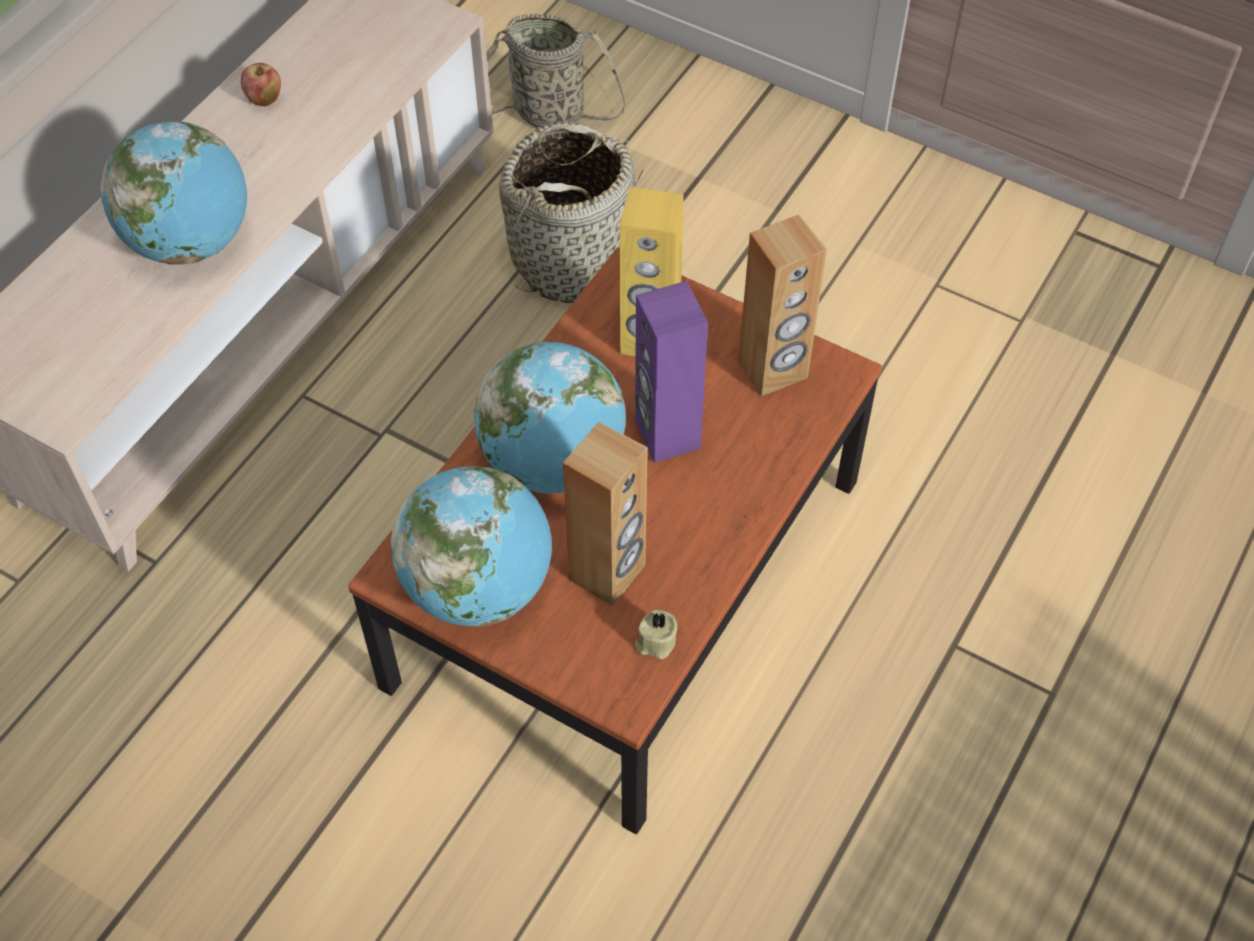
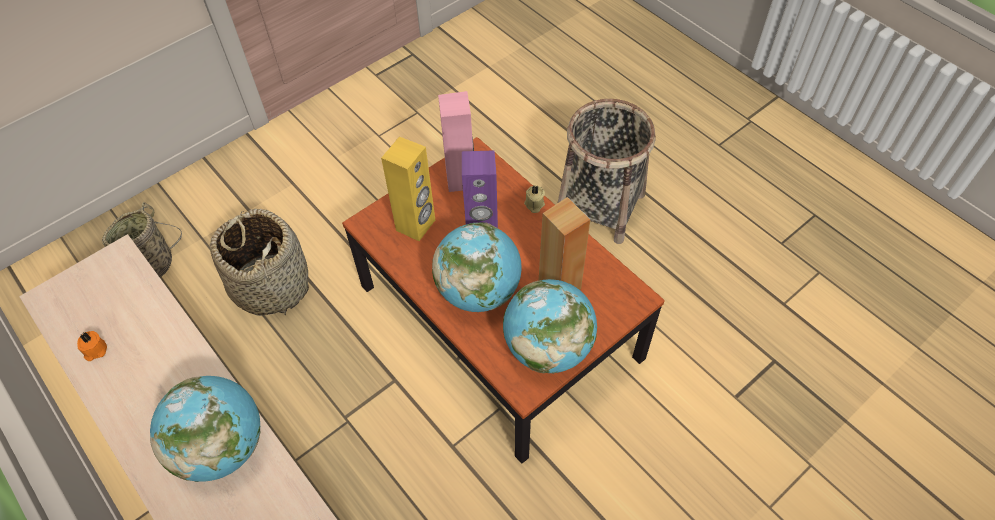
camera: 70 degrees left, 0 degrees up
(264, 100) = (117, 375): apple -> none
(293, 64) = (95, 350): none -> orange candle
(655, 642) = (608, 276): beige candle -> beige candle (534, 205)
(773, 370) = (461, 179): brown speaker -> pink speaker
(947, 678) = (600, 207): none -> basket

